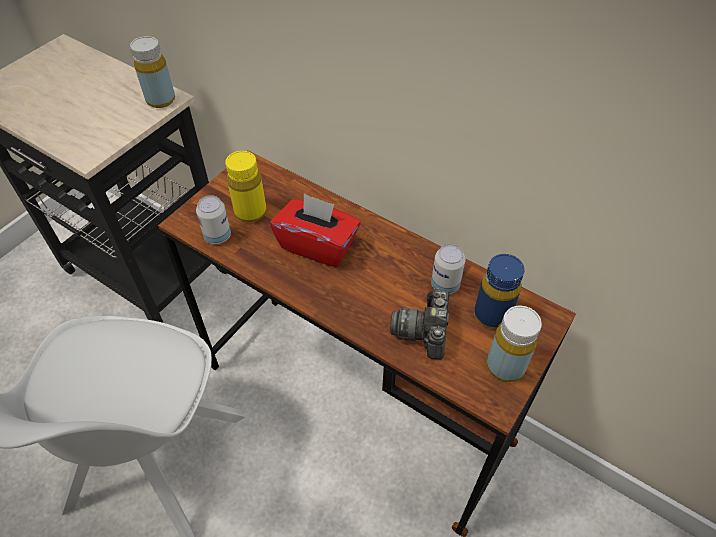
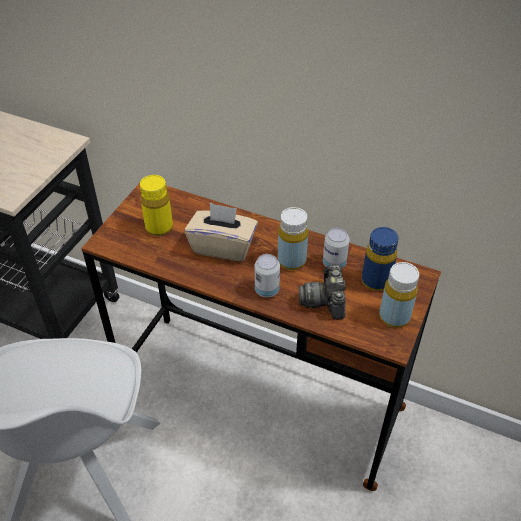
camera: 10 degrees left, 5 degrees down
(161, 100) = (61, 144): yellow bottle -> yellow bottle (291, 261)
(217, 236) = (136, 250): can -> can (267, 290)
(318, 245) = (223, 246): red tissue box -> beige tissue box

